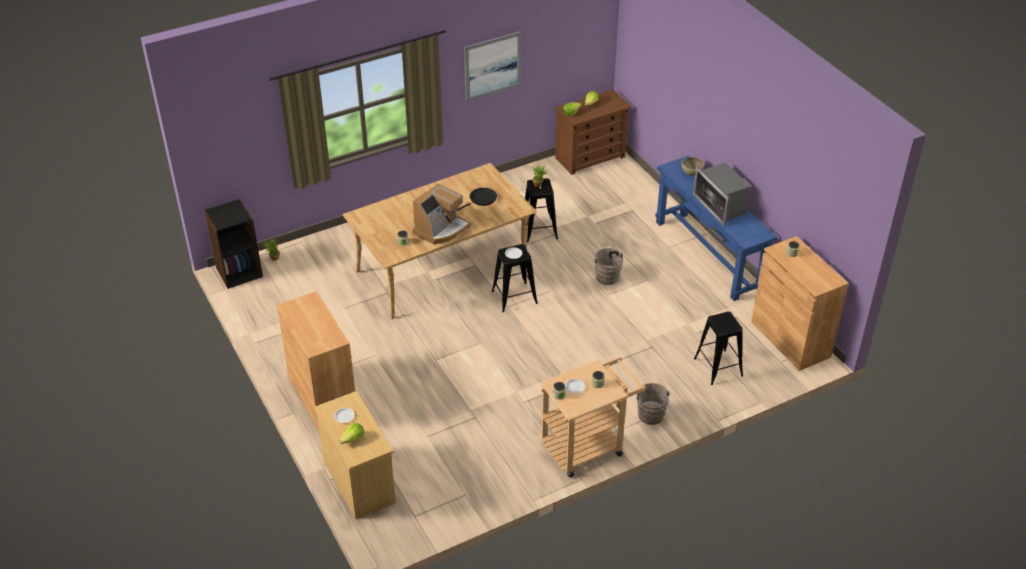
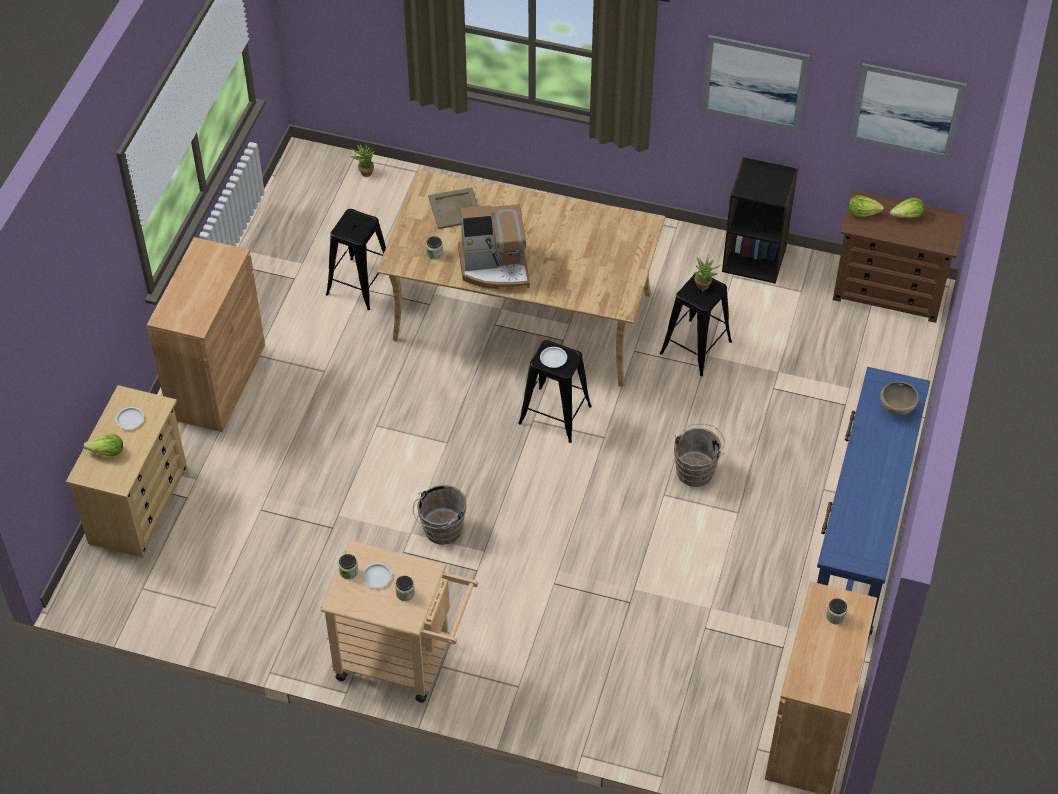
camera: 45 degrees right, 10 degrees up
(239, 272) = (312, 164): black bookcase -> black bookcase (754, 258)
(386, 218) = (455, 209): none -> beige tray
(481, 199) = (589, 259): black frying pan -> none
(573, 41) = (906, 111): none -> picture
(651, 417) = (513, 686): brown bucket -> brown bucket (440, 531)
(718, 367) = (672, 691): black stool -> black stool (360, 284)
(720, 206) = (871, 482): microwave -> none

